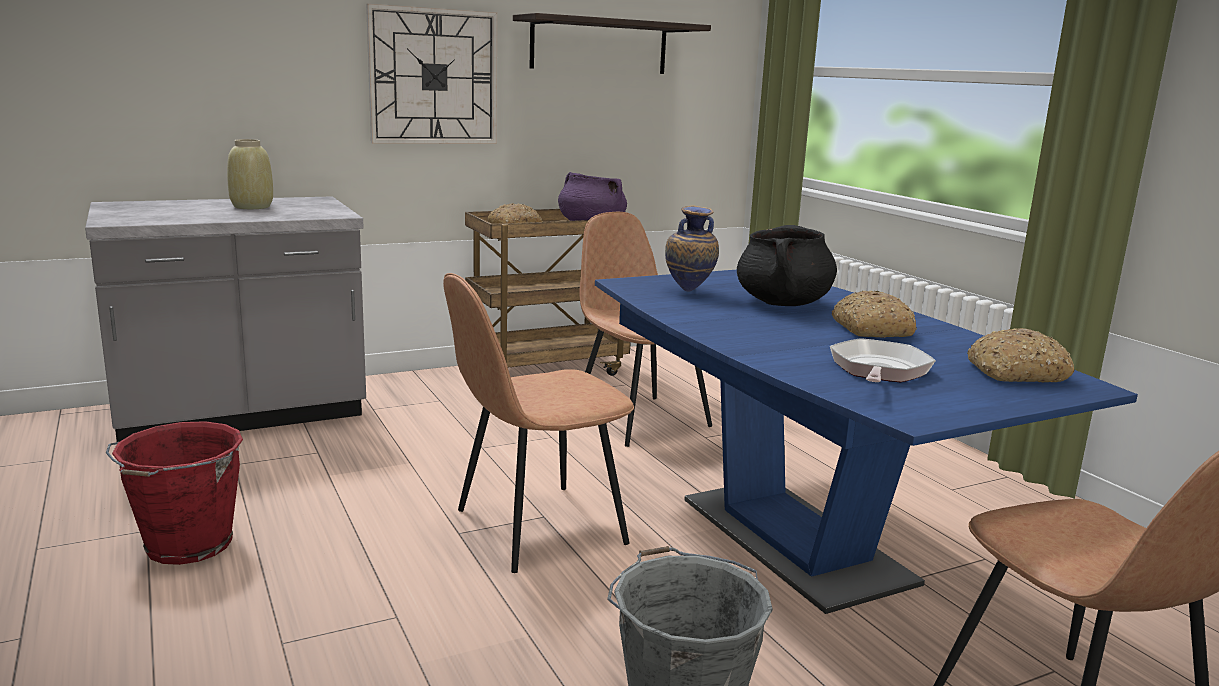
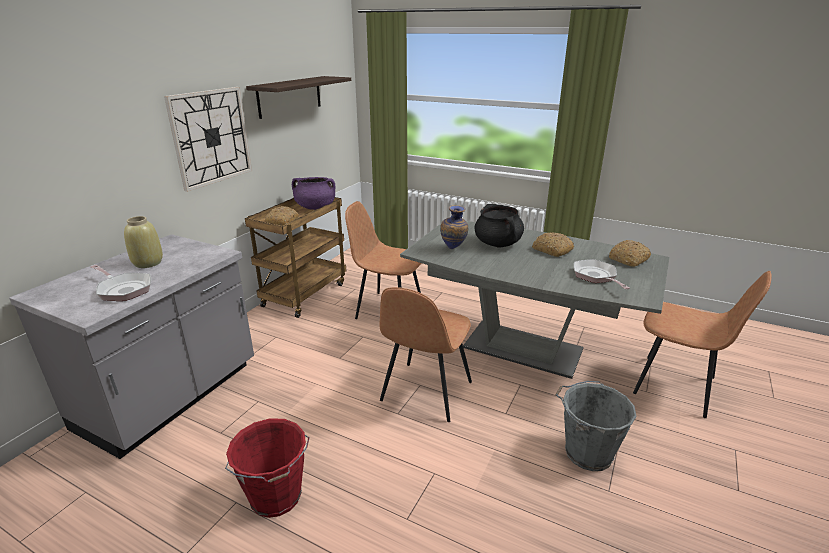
camera: 35 degrees left, 10 degrees up
(182, 215) = (123, 289): none -> frying pan
(794, 540) = (522, 348): blue dining table -> grey dining table

